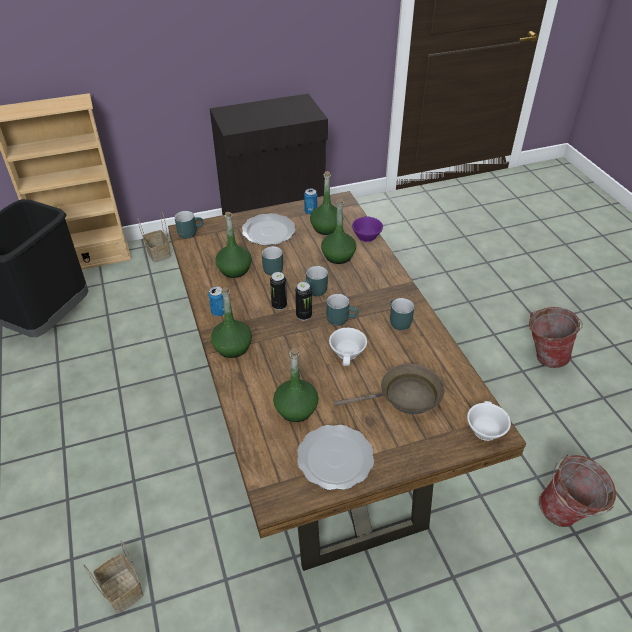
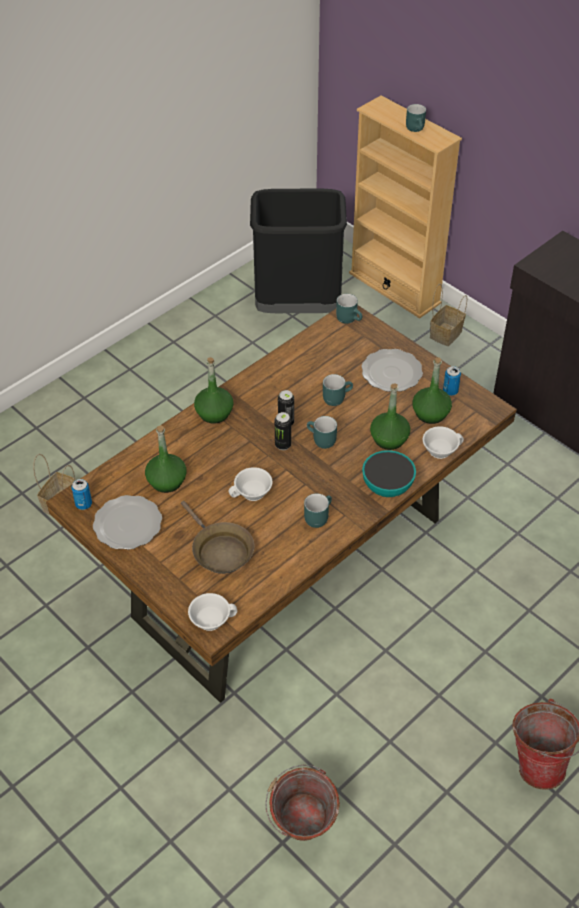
camera: 65 degrees right, 5 degrees up
(218, 312) = (252, 386): can -> can (83, 504)
(234, 269) = (316, 372): green bottle -> none
(341, 318) = (295, 473): turquoise mug -> turquoise mug (417, 129)
(365, 235) = (440, 449): purple cup -> white cup
(388, 274) = (387, 487): none -> bowl

